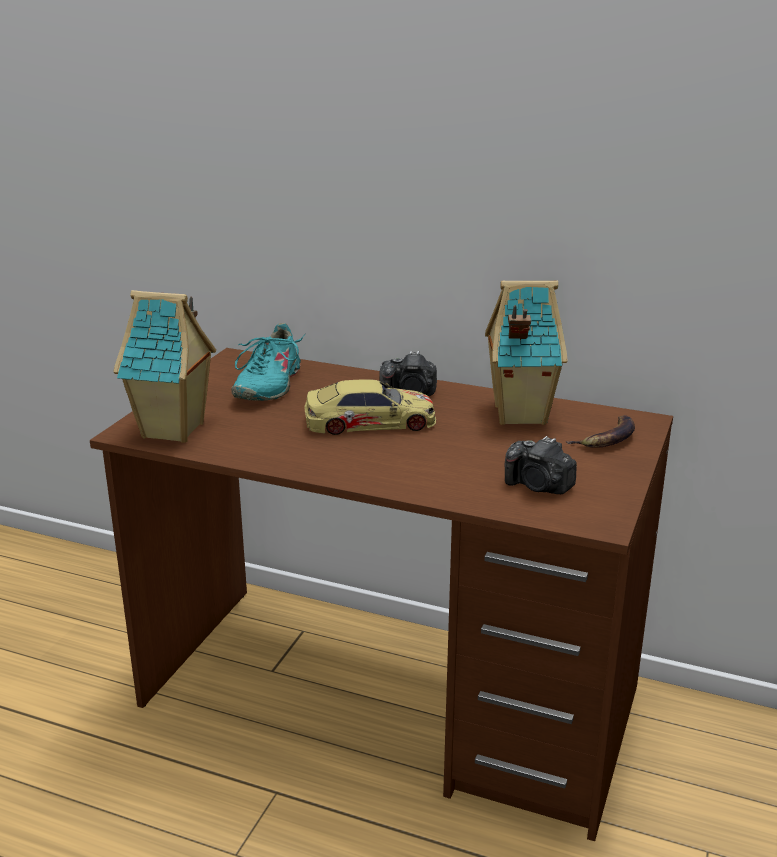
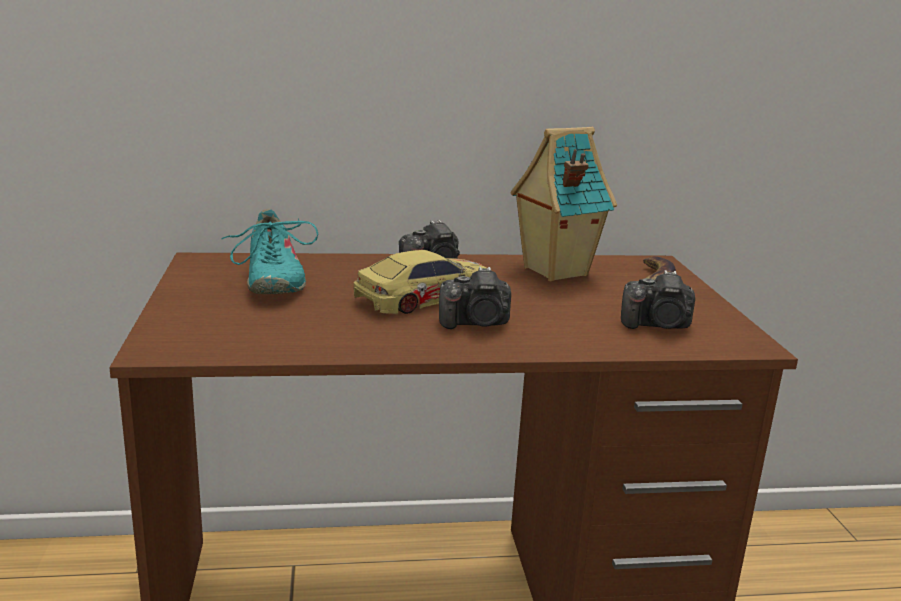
camera: 30 degrees left, 5 degrees down
(174, 431) = (216, 339): toy house -> none
(379, 454) = (476, 323): none -> camera

